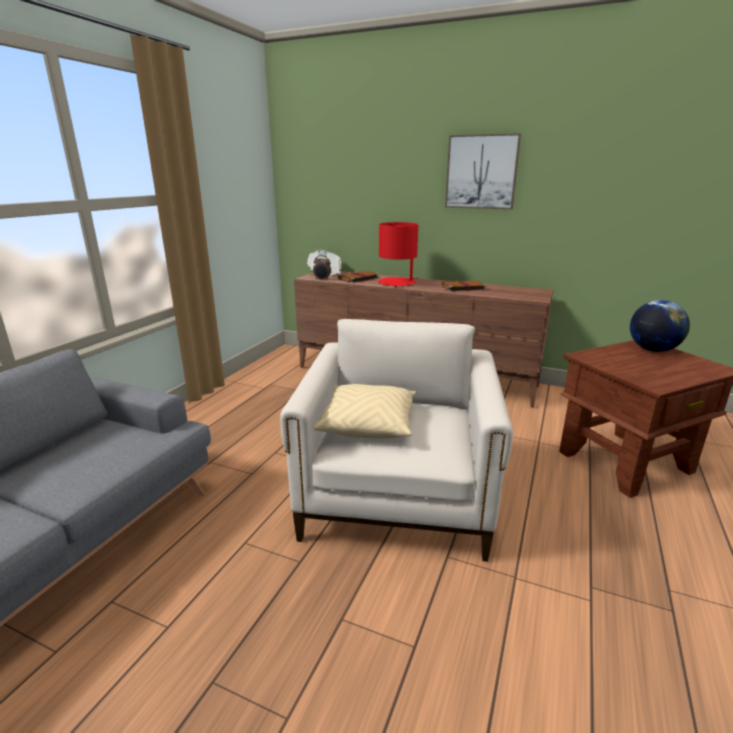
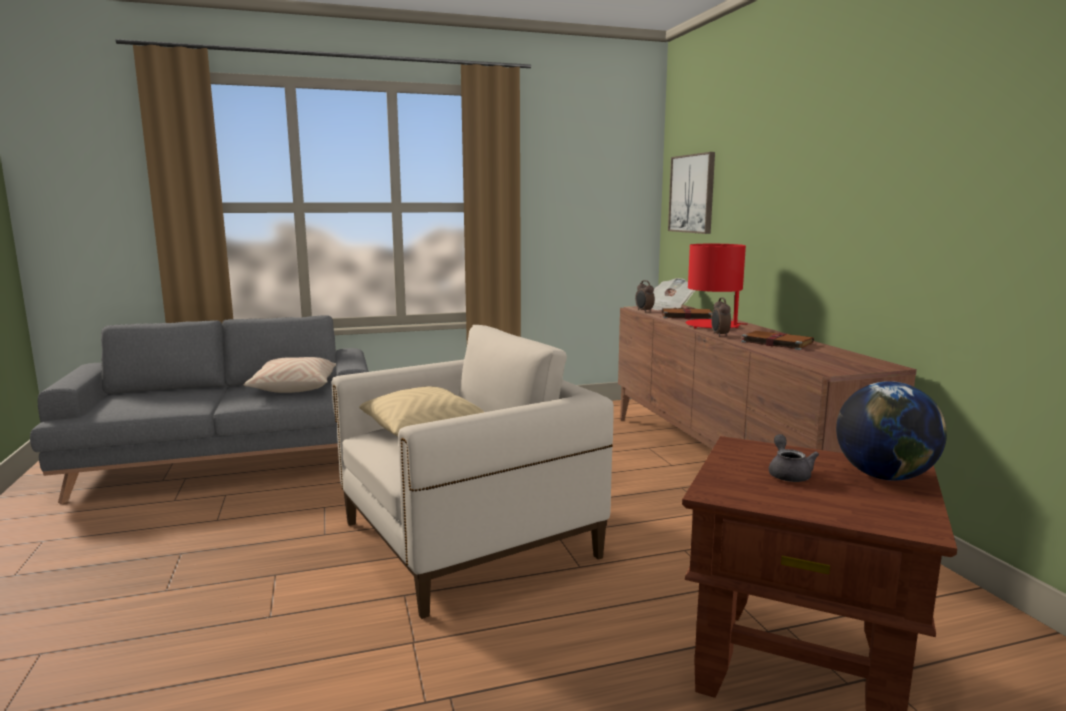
camera: 50 degrees right, 10 degrees down
(92, 445) = (294, 387): none -> beige pillow
(424, 289) = (719, 335): none -> alarm clock
(481, 172) = (839, 173): picture -> picture (692, 193)
(637, 363) = (788, 474): none -> grey teapot

